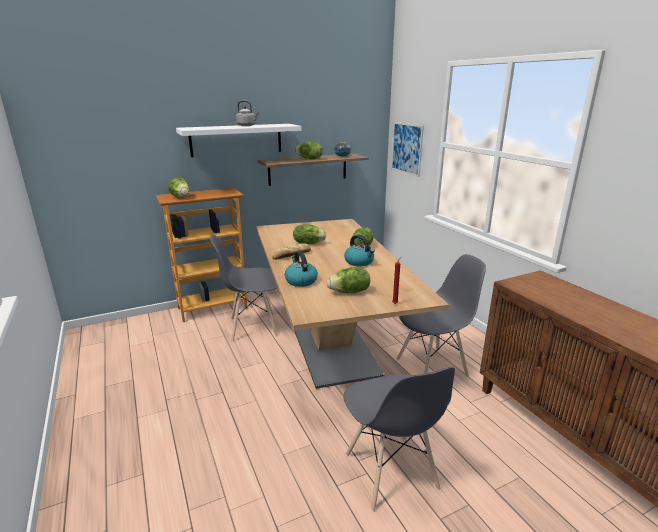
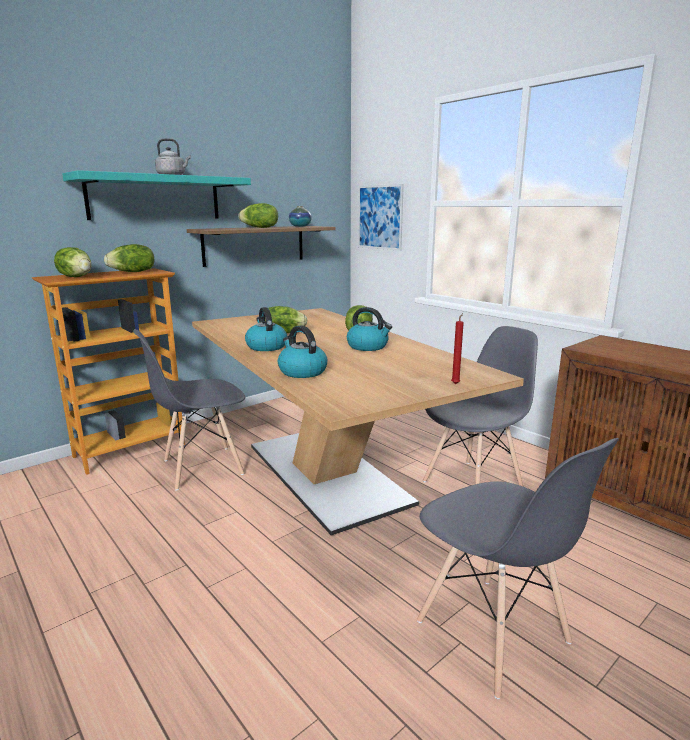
camera: 15 degrees left, 5 degrees down
(236, 140) = (155, 198): white shelf -> turquoise shelf
(291, 255) = (266, 346): bread -> kettle
(350, 292) = (382, 377): lettuce -> lettuce (133, 272)

